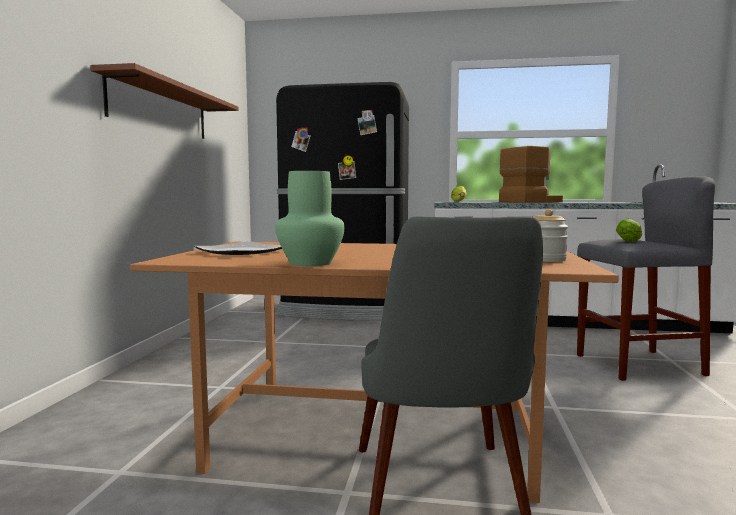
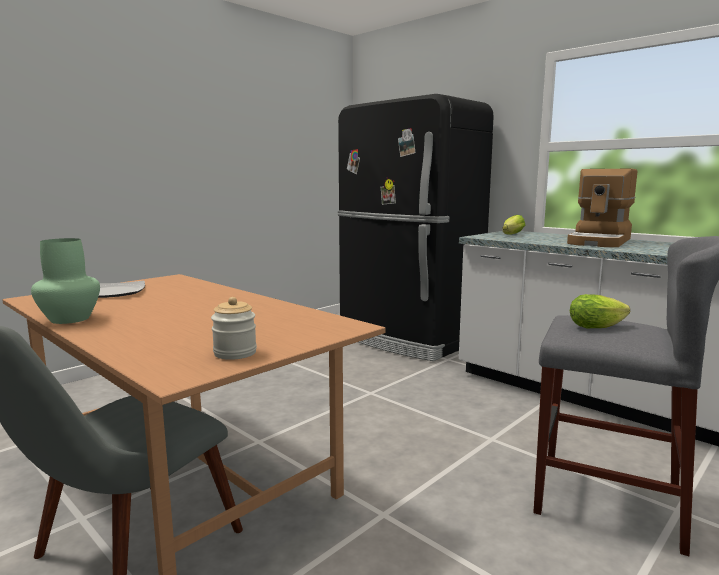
camera: 35 degrees right, 5 degrees up
(161, 109) = (212, 145): brown shelf -> none
(530, 202) = (600, 241): coffee machine -> coffee machine turned 120 degrees clockwise

